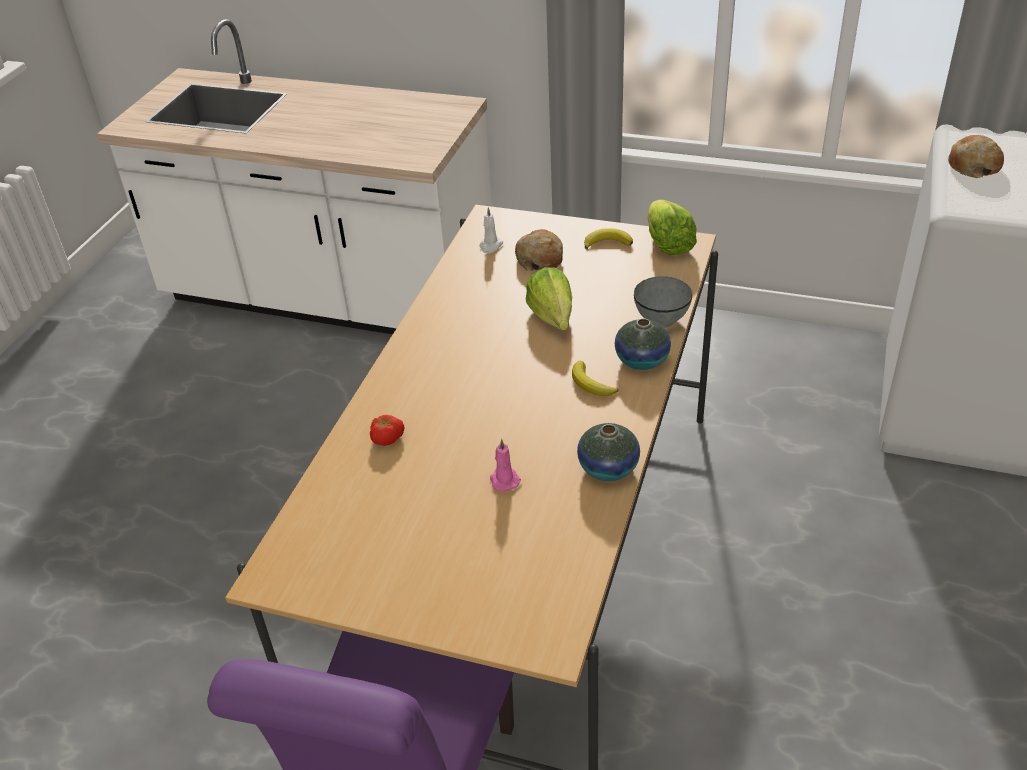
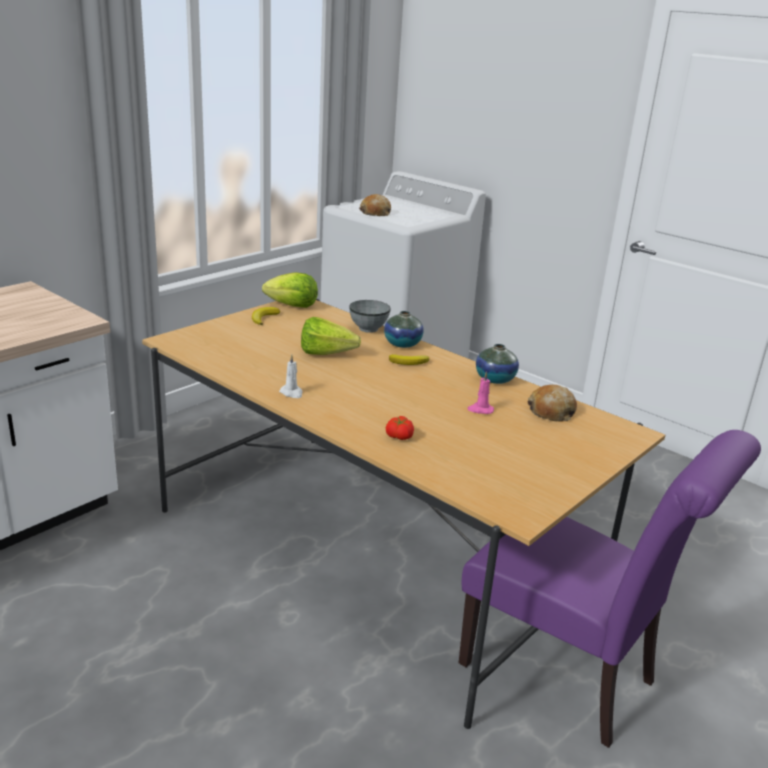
camera: 70 degrees left, 15 degrees down
(490, 246) = (209, 348): white candle -> white candle (292, 393)
(540, 259) = (251, 339): bread -> bread (551, 412)

